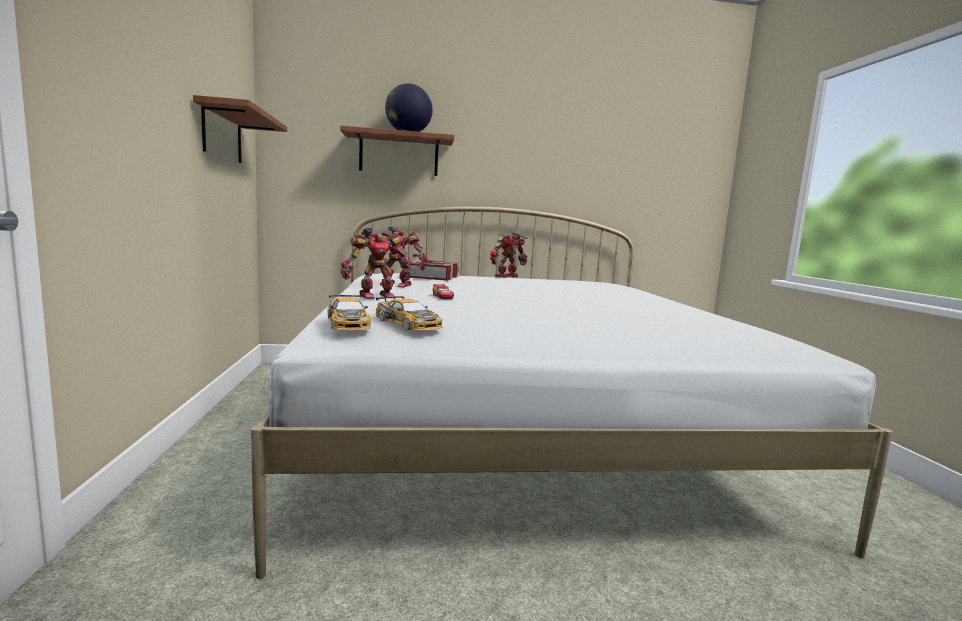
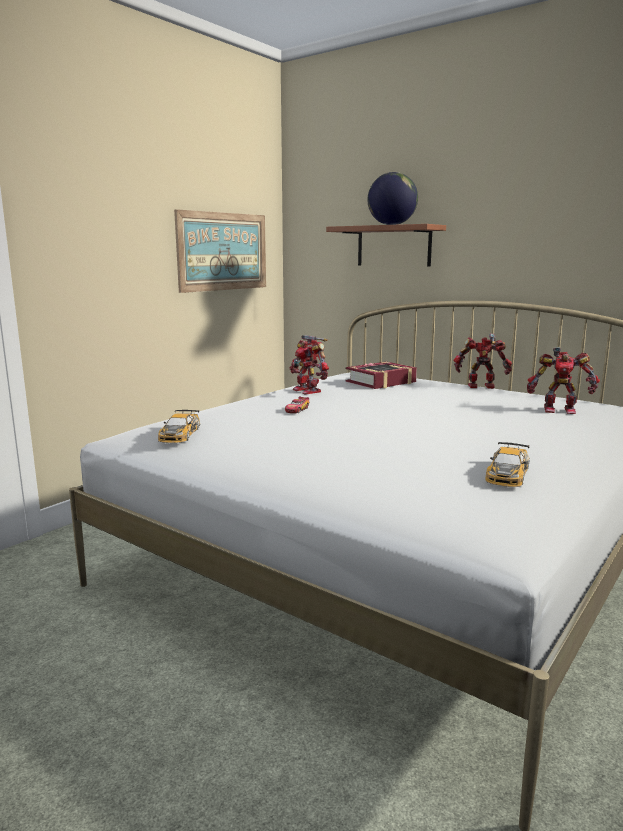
camera: 45 degrees right, 5 degrees up
(222, 134) = (223, 251): brown shelf -> picture
(348, 323) = (147, 427): toy car -> toy car (507, 474)
(375, 296) = (247, 403): toy robot -> toy robot (558, 410)

